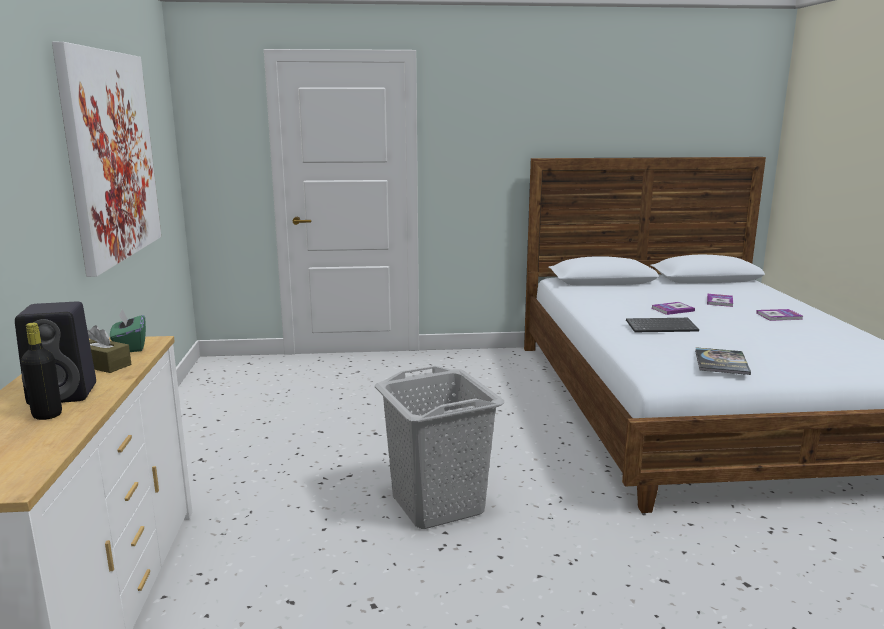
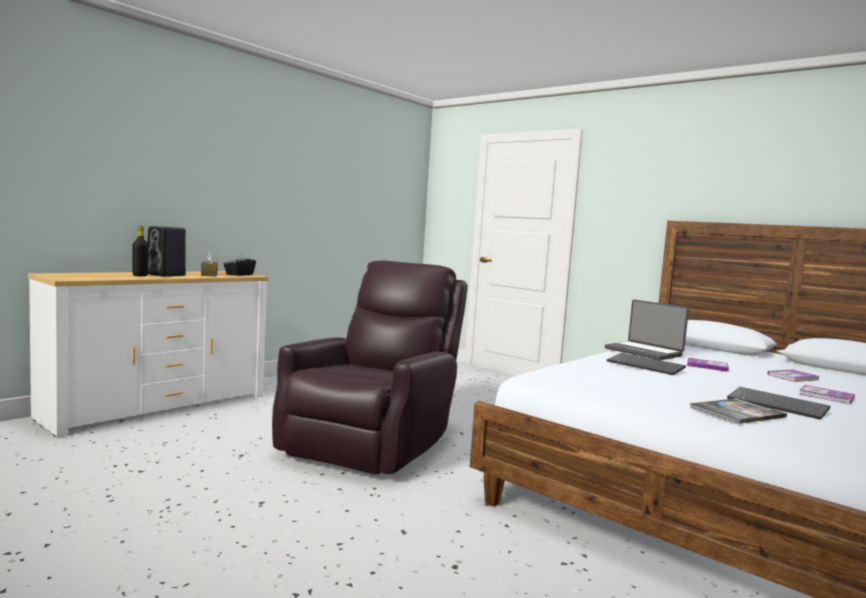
camera: 45 degrees right, 10 degrees down
(111, 156) = (327, 187): picture -> none
(130, 347) = (239, 274): green tissue box -> black tissue box
(438, 504) = (373, 441): grey laundry basket -> brown armchair
(605, 307) = (644, 352): none -> laptop
(721, 362) = (610, 384): book -> book (737, 412)
(796, 338) = (778, 405): none -> keyboard

